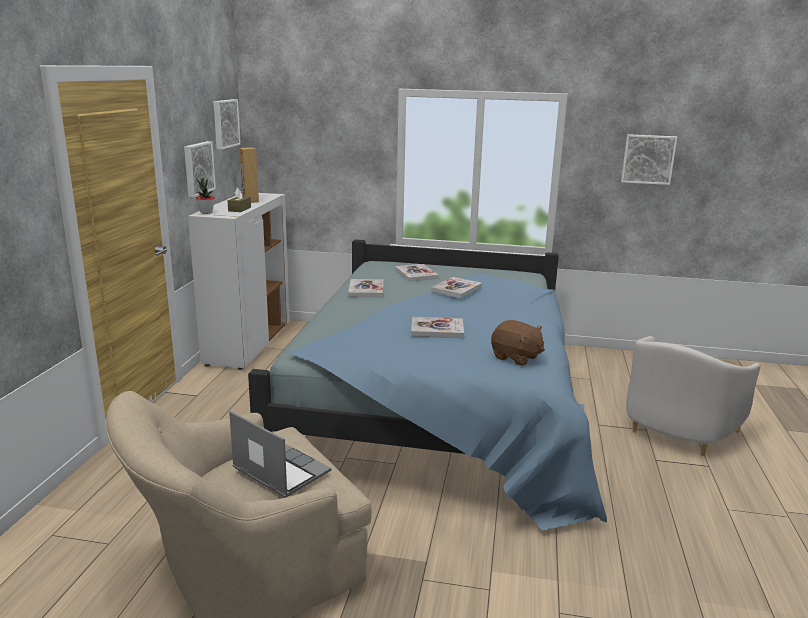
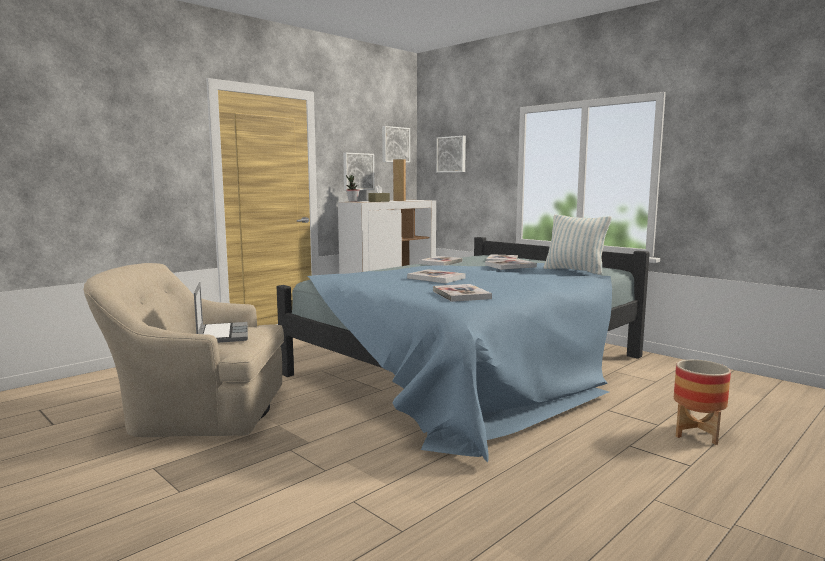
camera: 35 degrees right, 10 degrees down
(516, 357) = (461, 295): brown plush toy -> book
(517, 286) = (575, 271): none -> pillow
(648, 159) = (754, 150): picture -> picture (452, 154)
(677, 431) = (696, 434): white armchair -> planter

